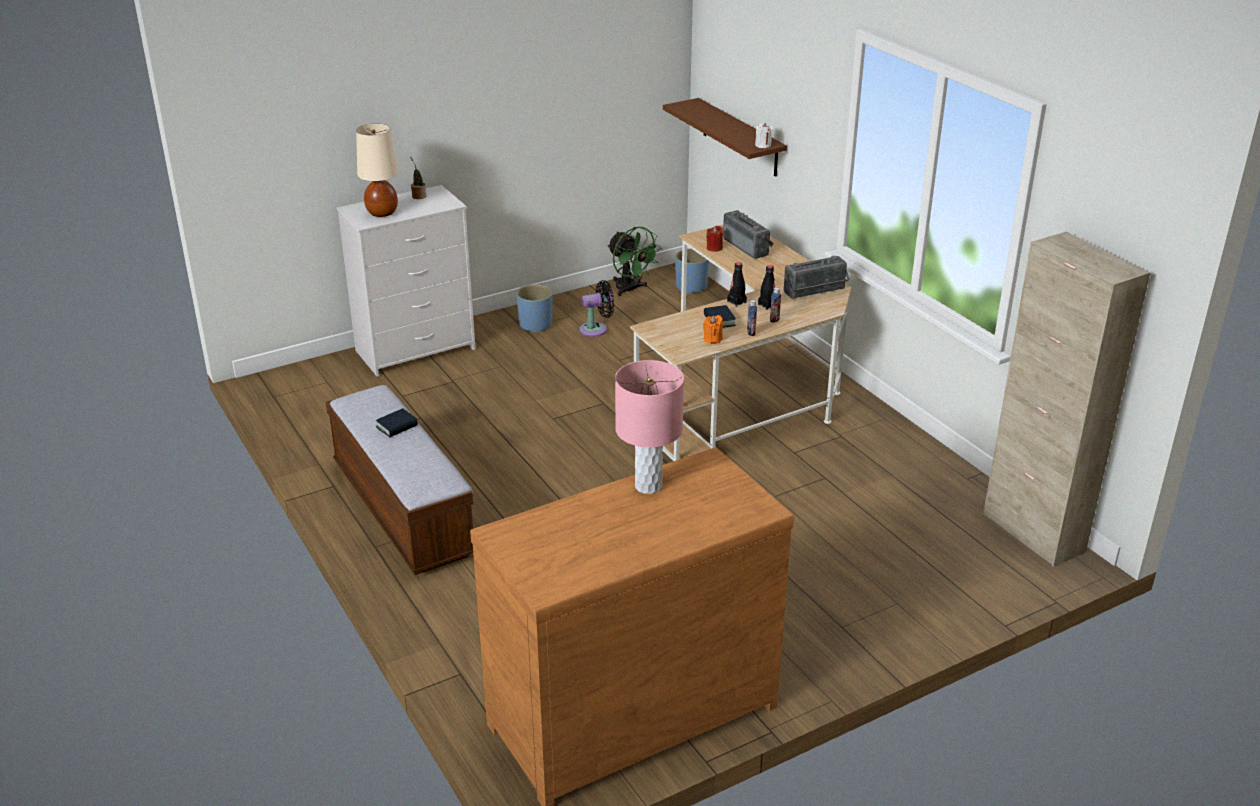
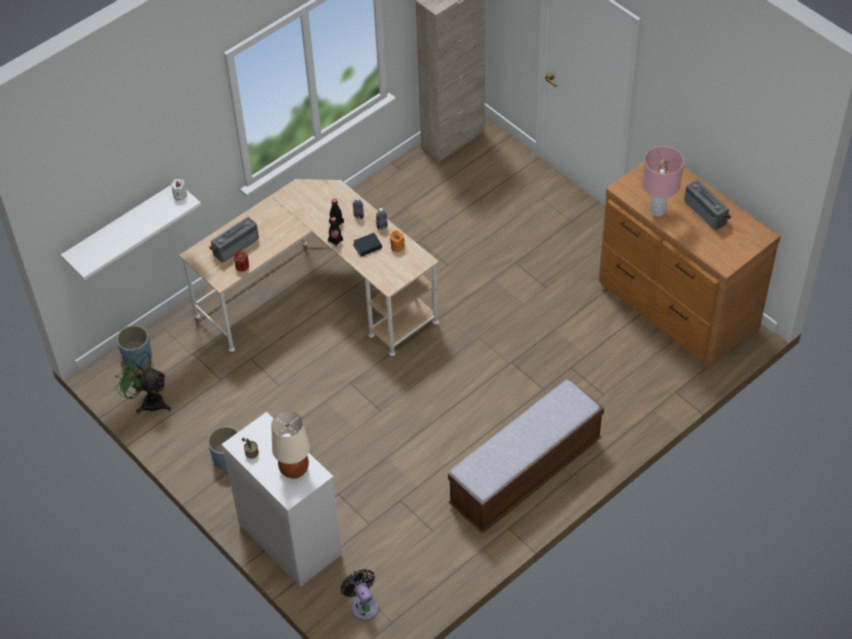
camera: 100 degrees left, 20 degrees up
(397, 426) = (511, 440): book -> none
(596, 329) = (228, 411): black fan -> black fan (363, 605)
(630, 289) = (148, 401): green fan -> green fan turned 105 degrees counterclockwise
(740, 137) = (122, 228): brown shelf -> white shelf
(815, 292) = (309, 197): radio -> radio (707, 211)

